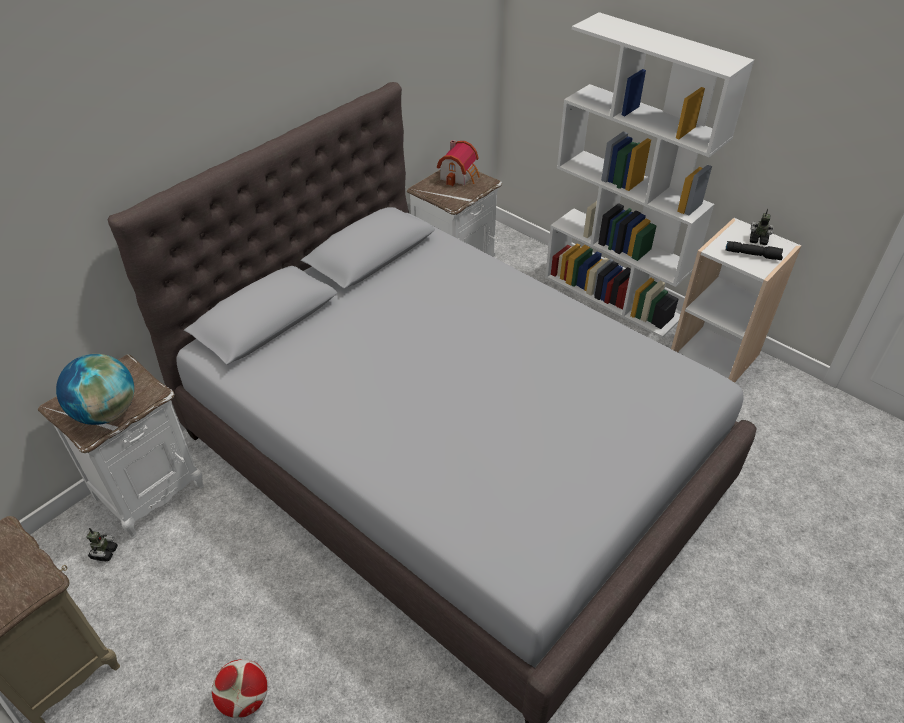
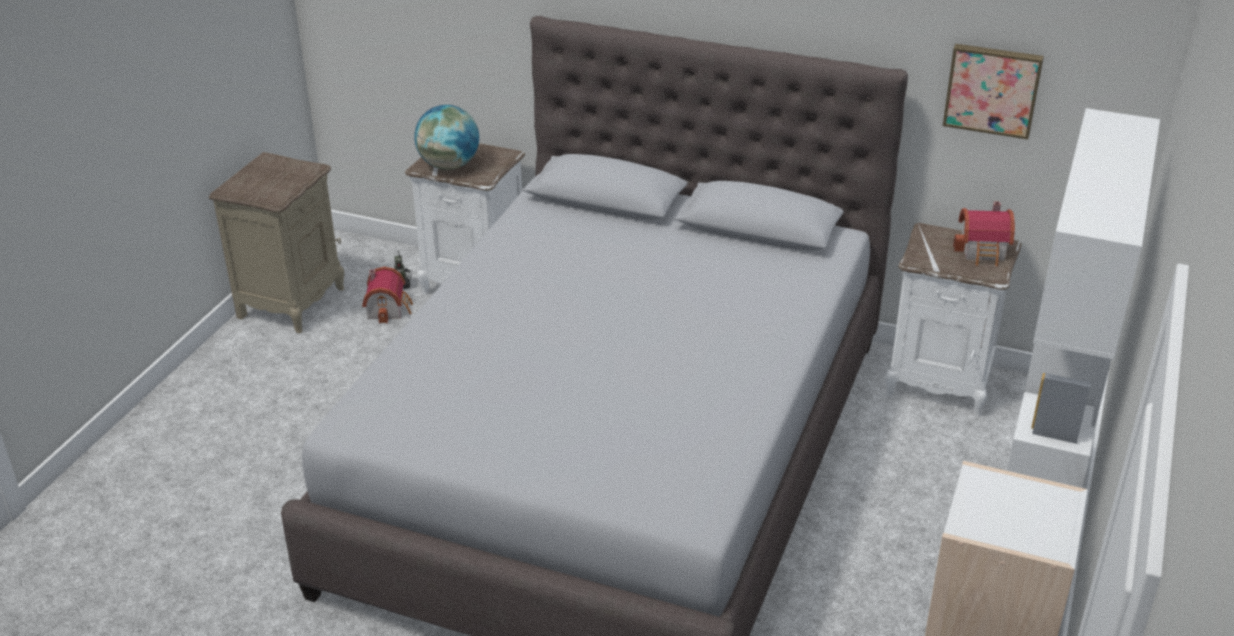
camera: 70 degrees right, 10 degrees down
(137, 572) = (389, 308): none -> toy house
(245, 698) = (290, 407): football -> none
(427, 67) = (992, 89): none -> picture
(753, 254) = (999, 516): black flashlight -> none
(758, 240) = (1045, 519): toy robot -> none

